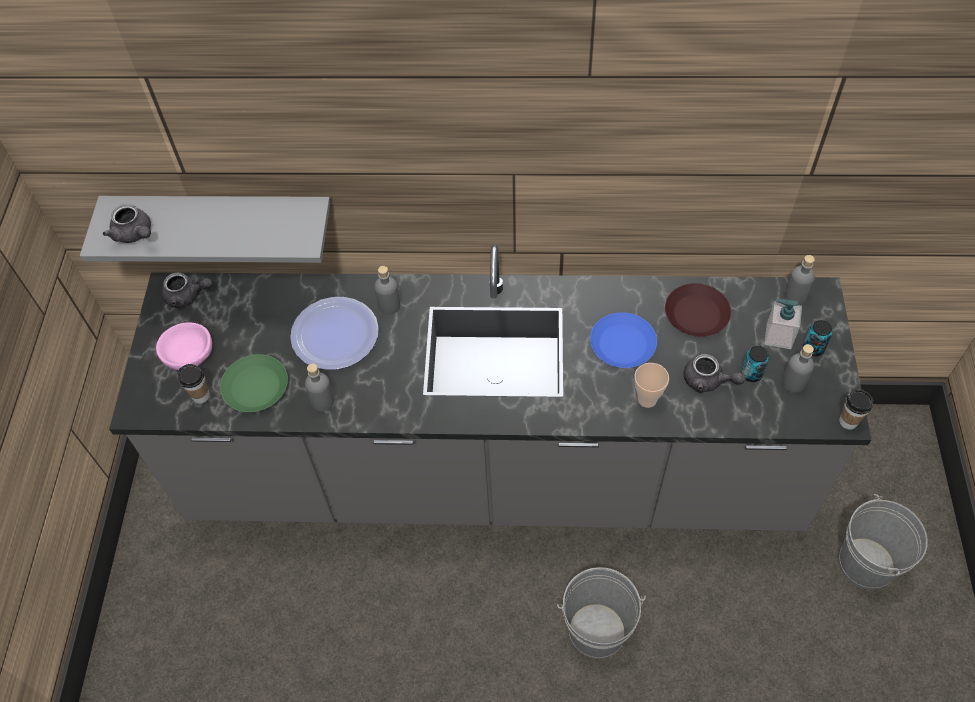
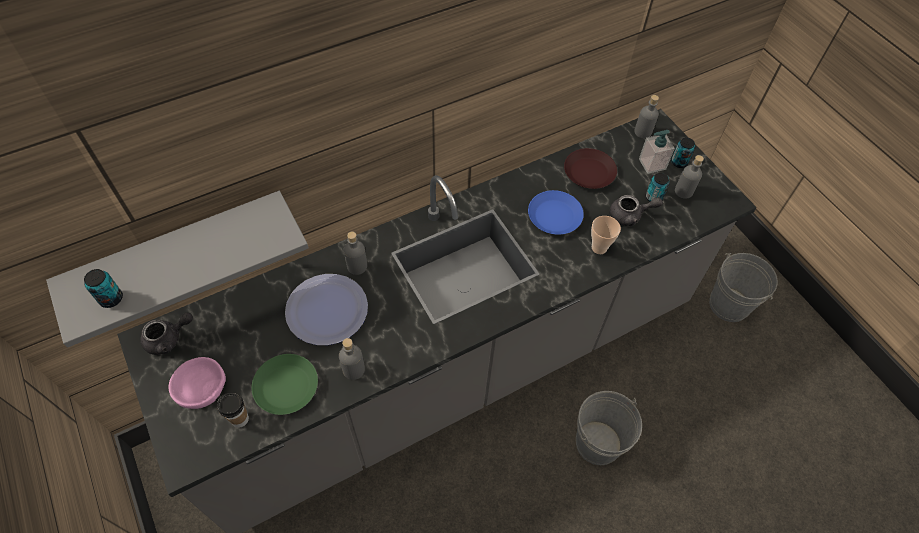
camera: 35 degrees left, 0 degrees up
(135, 234) = (111, 298): grey teapot -> can
(848, 421) = (735, 201): cup -> none

